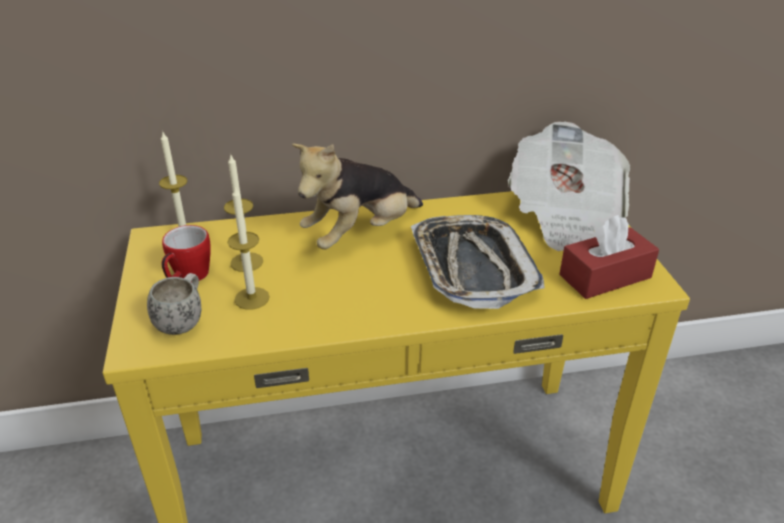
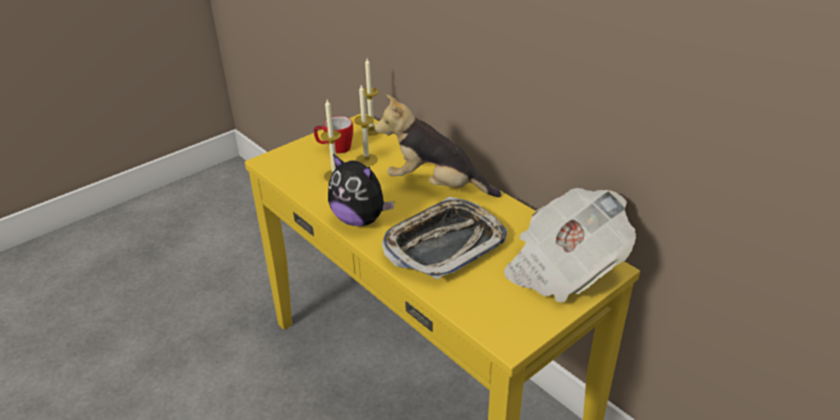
camera: 60 degrees right, 0 degrees up
(183, 321) = (298, 164): white mug -> none
(369, 309) = (360, 219): none -> plush toy
(605, 276) = (495, 311): red tissue box -> none

